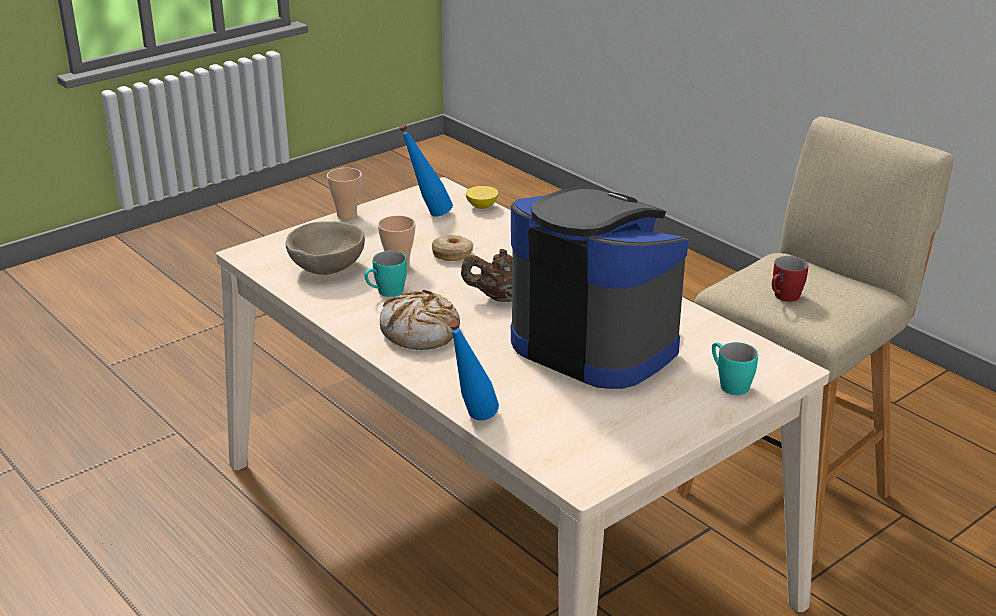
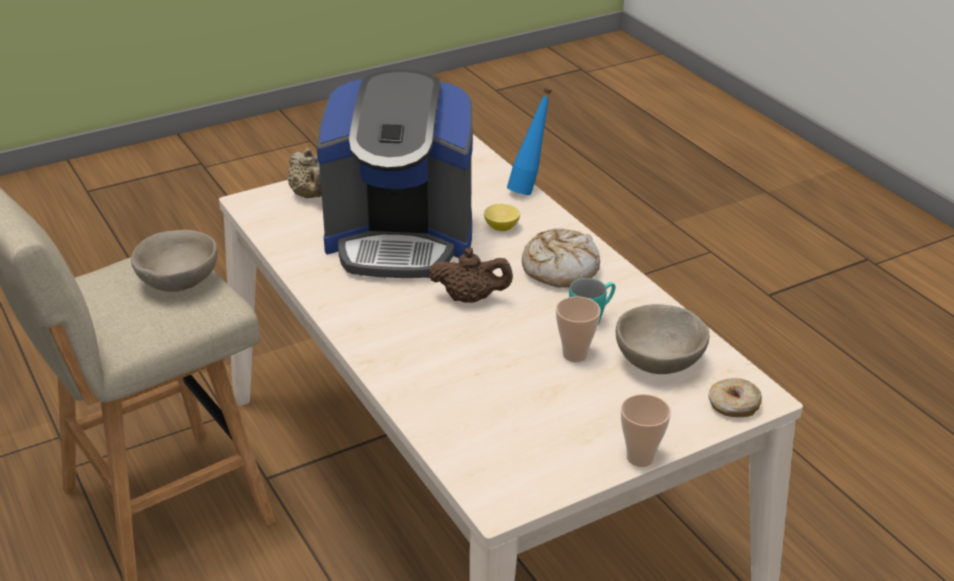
camera: 170 degrees left, 5 degrees up
(427, 215) = (527, 444): blue bottle -> none
(452, 254) = (508, 366): donut -> donut (733, 405)
(482, 206) = (447, 452): lemon -> lemon (501, 227)
(595, 344) = (400, 240): coffee machine -> coffee machine turned 45 degrees counterclockwise
(729, 384) = (310, 195): turquoise mug -> beige teapot
(783, 298) = (178, 281): red mug -> beige bowl

